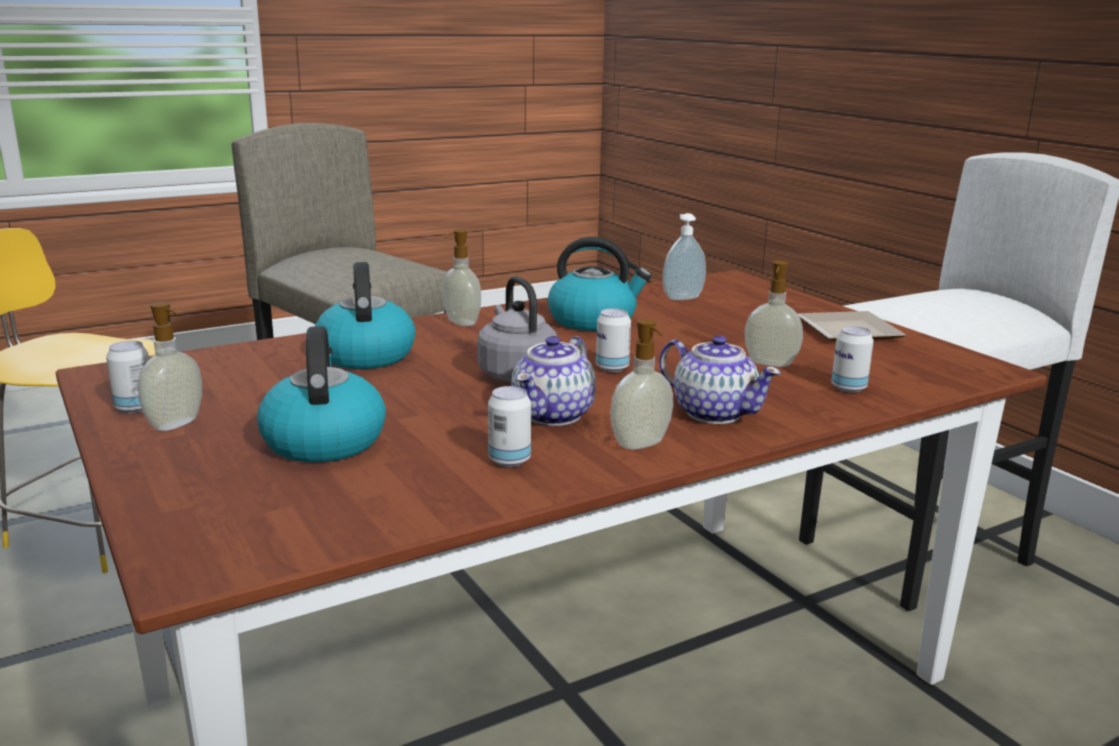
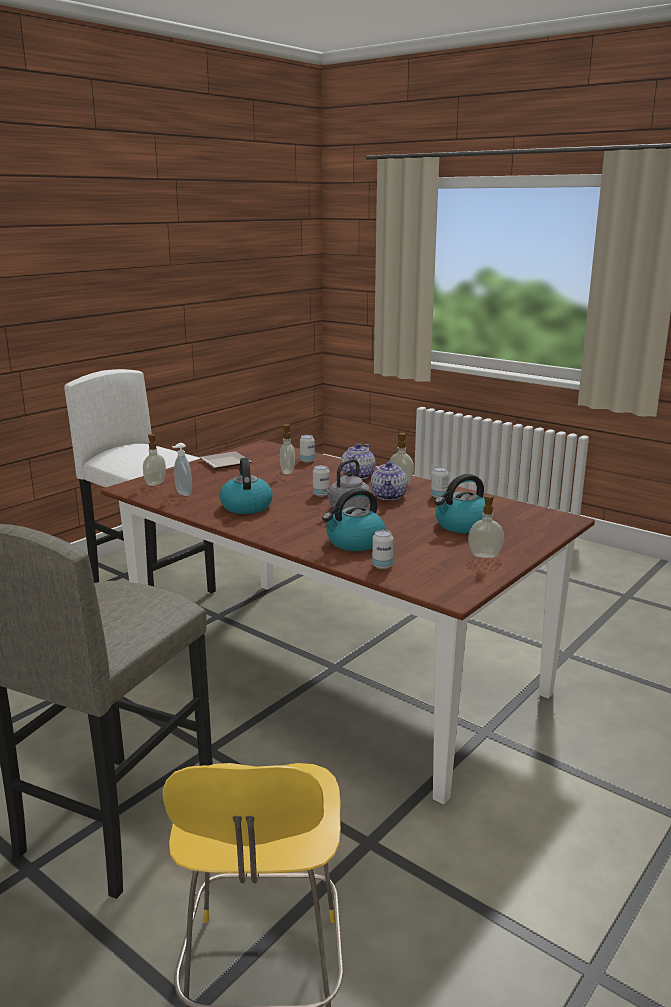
camera: 110 degrees left, 0 degrees up
(135, 408) = (481, 570): can -> can (382, 566)
(460, 323) = (277, 533): soap dispenser -> soap dispenser (156, 484)
(553, 415) = (389, 496): teapot -> teapot turned 90 degrees clockwise

